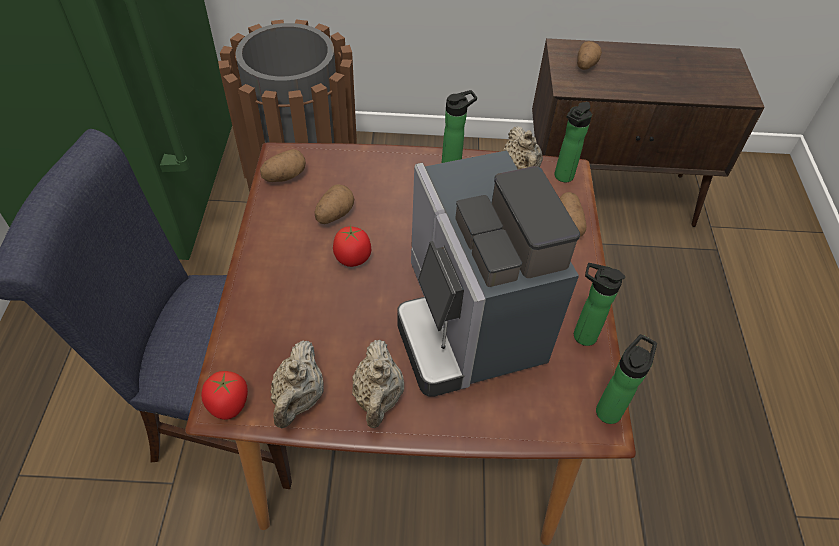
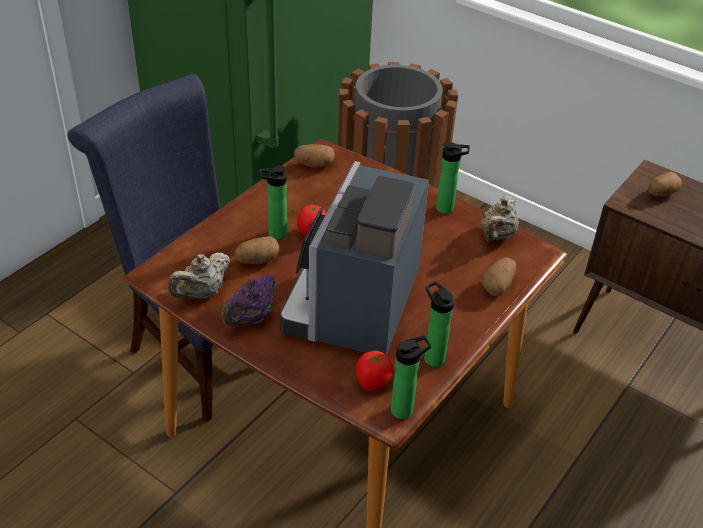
camera: 35 degrees right, 10 degrees down
(229, 405) = (158, 276): tomato -> tomato (372, 383)
(334, 214) = (326, 202): potato -> potato (257, 260)
(378, 398) = (251, 319): beige teapot -> purple teapot
(562, 177) = (529, 254): bottle -> bottle (274, 234)

